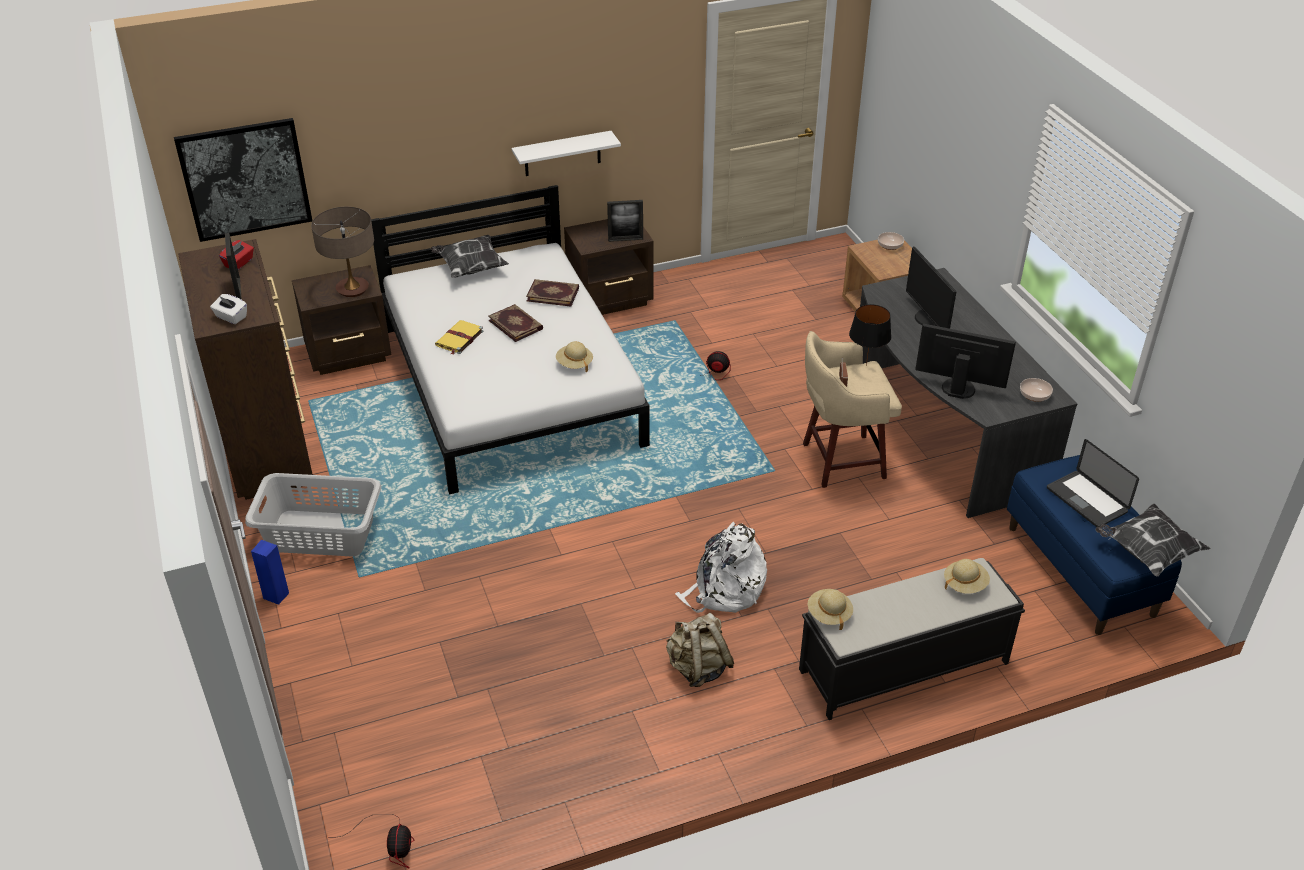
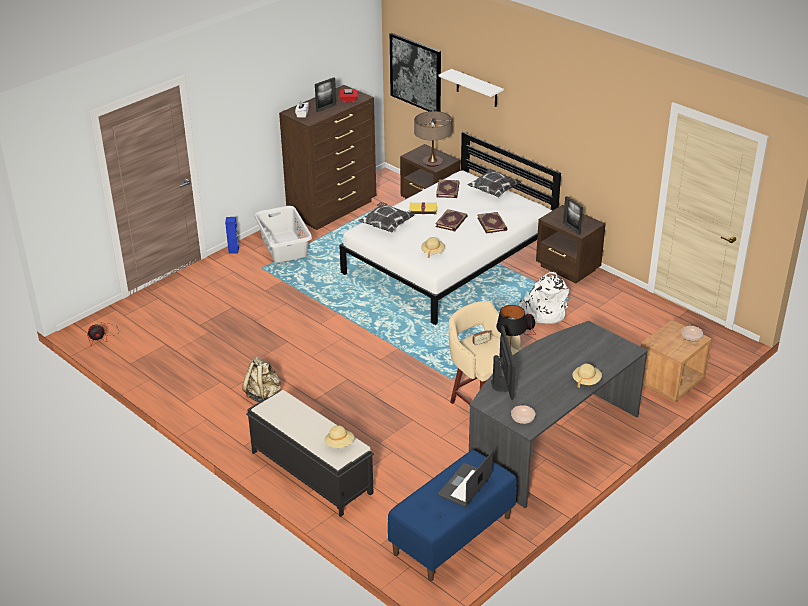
camera: 65 degrees right, 5 degrees down
(431, 302) = (448, 190): none -> book
(562, 154) = (570, 155): white shelf -> white shelf (476, 88)
(724, 590) = (331, 388): white backpack -> white backpack (543, 313)
(829, 614) = (281, 397): beige hat -> beige hat (586, 380)
(928, 319) = (573, 356): monitor -> none
(1147, 552) = (429, 523): pillow -> pillow (386, 225)

